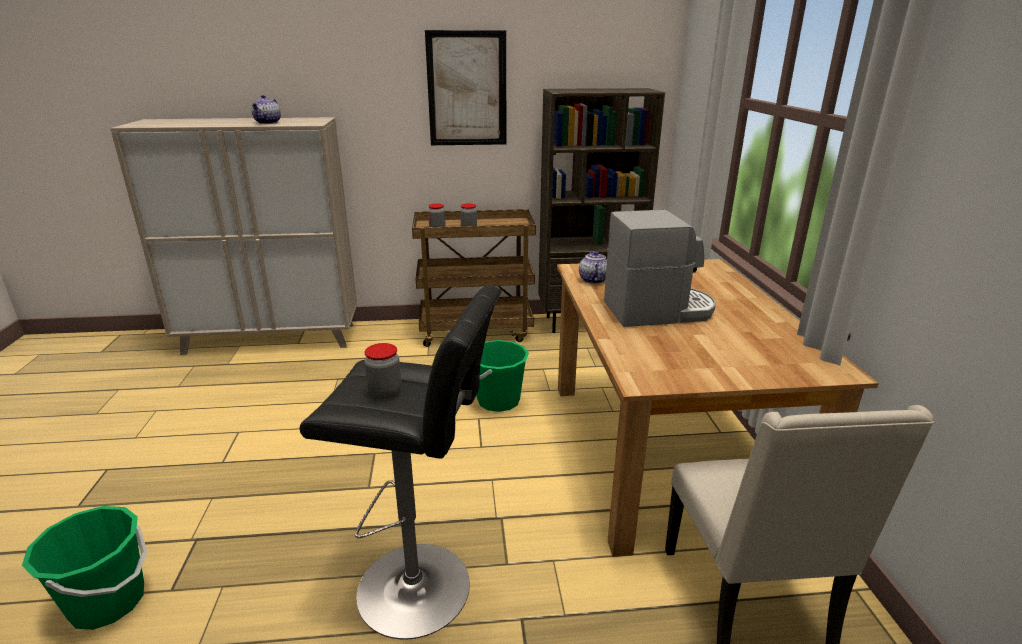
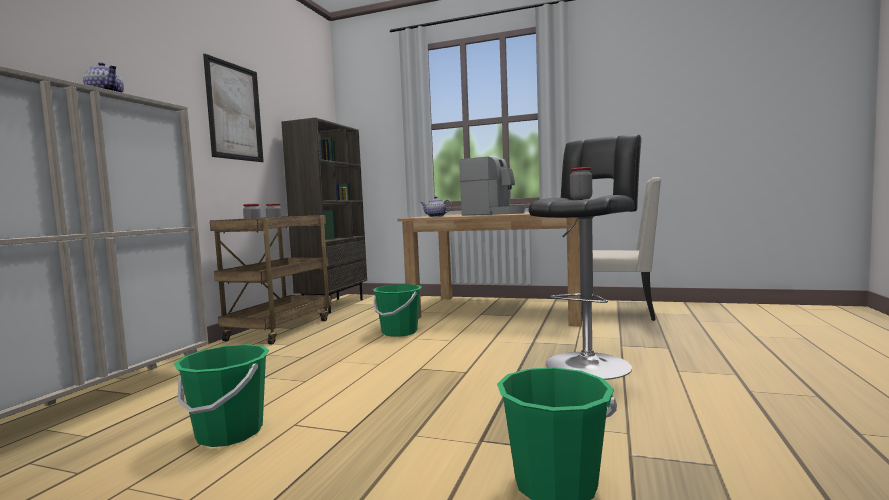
camera: 65 degrees left, 20 degrees down
(226, 411) = (229, 433): none -> green bucket
(659, 311) = (494, 214): coffee machine -> coffee machine turned 105 degrees clockwise

